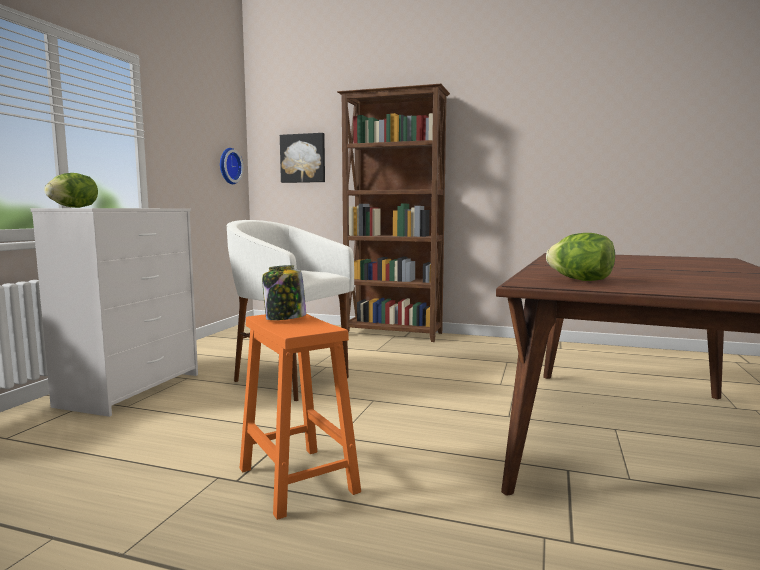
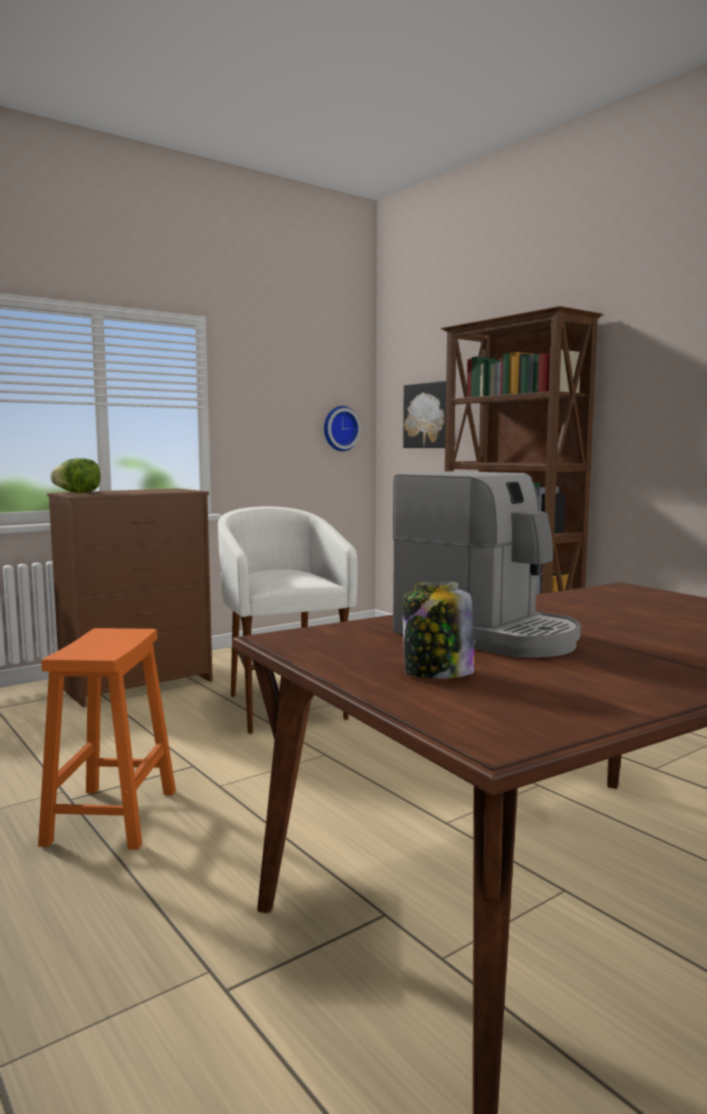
camera: 35 degrees right, 0 degrees up
(131, 389) = (138, 684): white dresser -> brown dresser
(285, 318) = (112, 636): jar -> jar (437, 674)
(581, 280) = (364, 643): lettuce -> none
(612, 272) = (487, 636): none -> coffee machine

